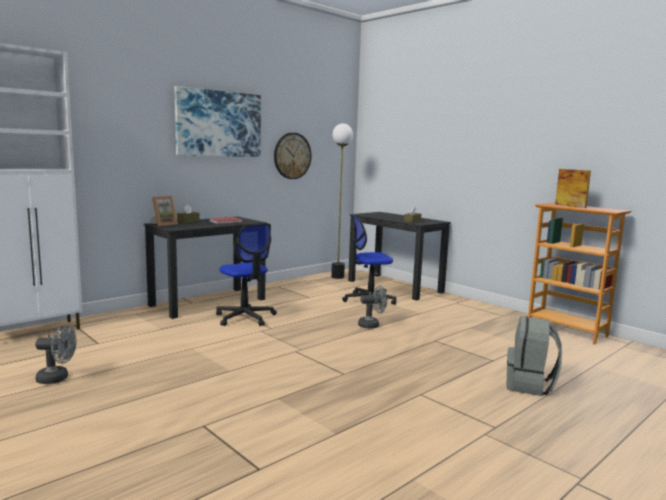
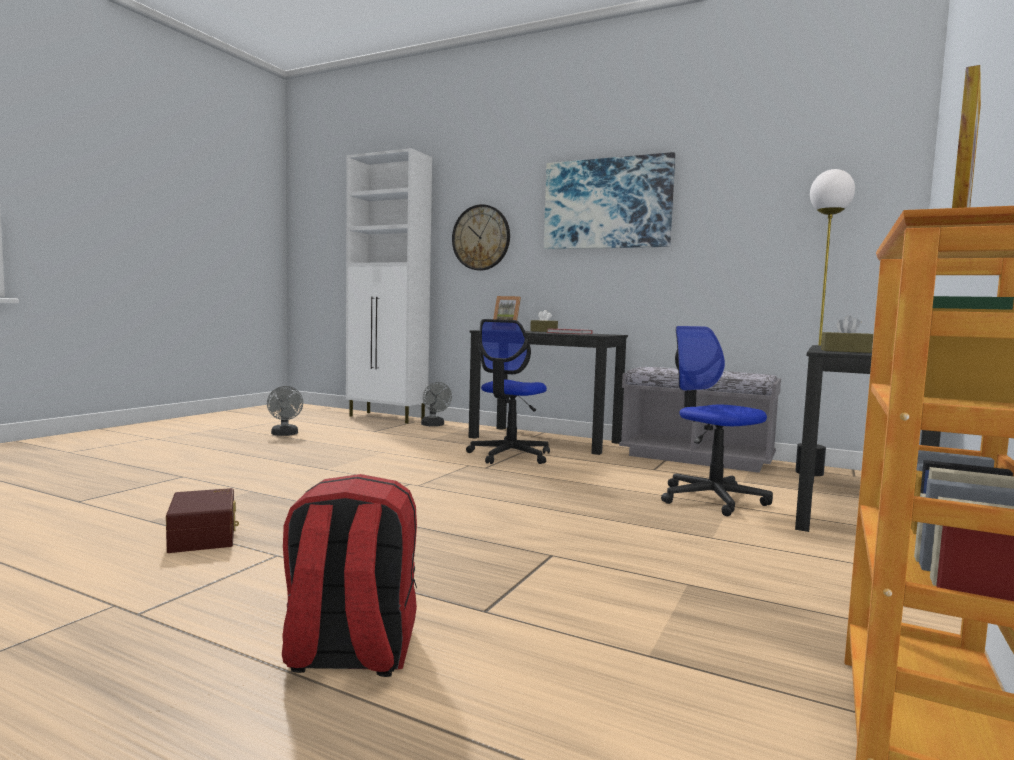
camera: 70 degrees right, 5 degrees down
(292, 156) = (741, 243): wall clock -> wall clock (481, 237)
(292, 285) = (696, 458): none -> grey bench
(372, 325) = (574, 509): grey fan -> grey fan (434, 425)
(379, 413) = (205, 535): none -> brown storage box
(530, 385) = (350, 653): grey backpack -> red backpack

